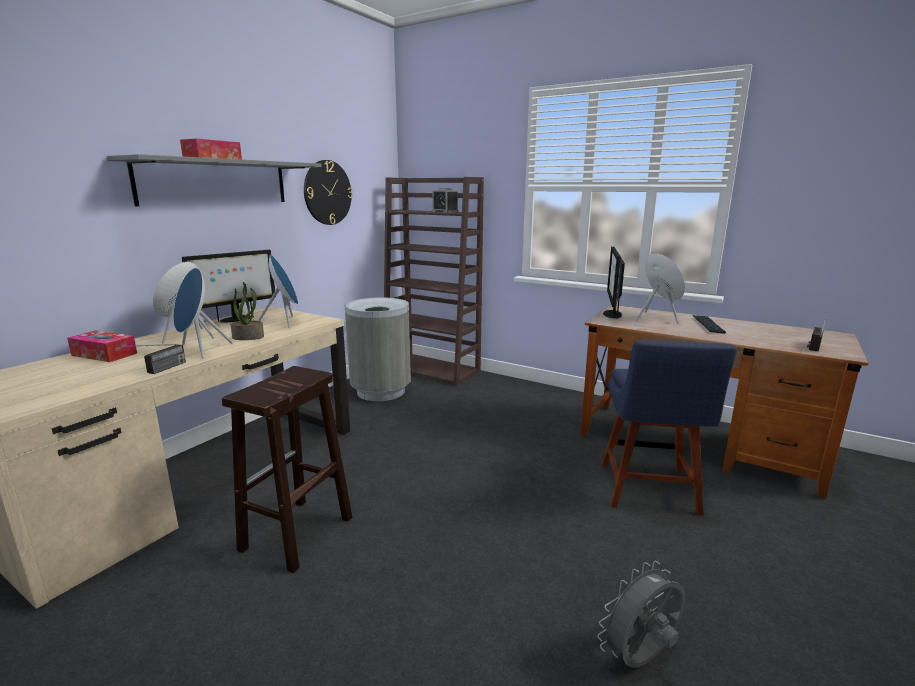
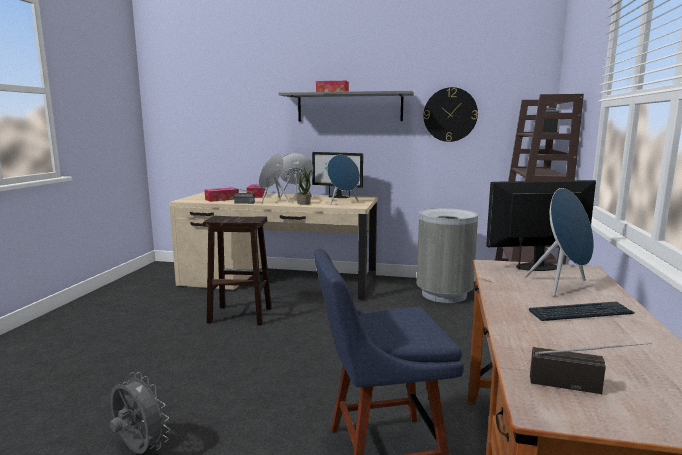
camera: 70 degrees right, 5 degrees down
(81, 380) = (222, 199): none -> tissue box

